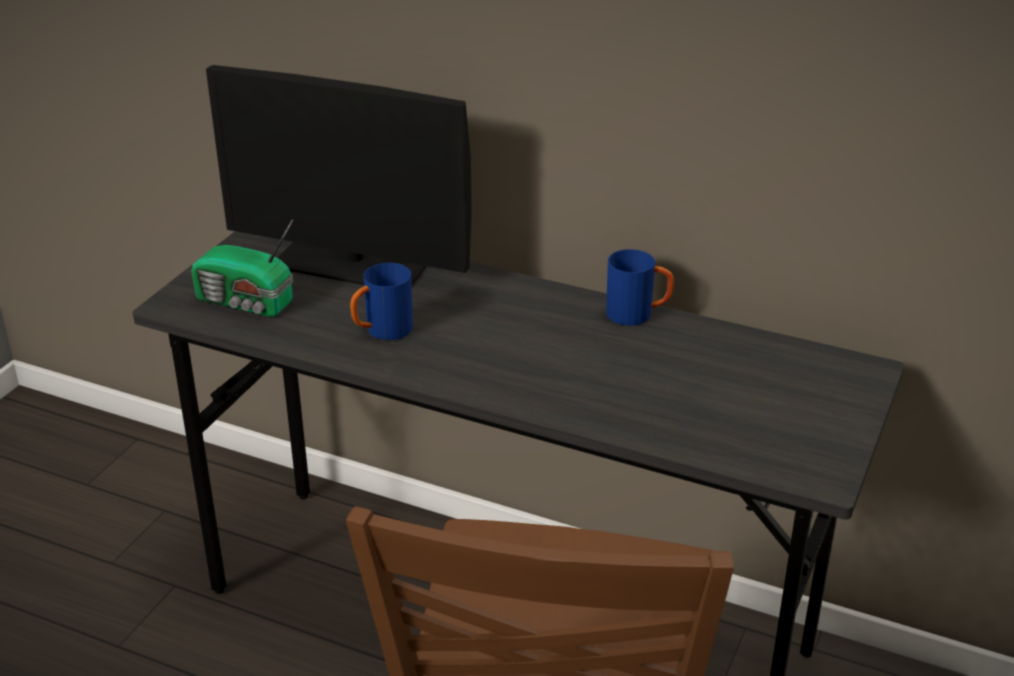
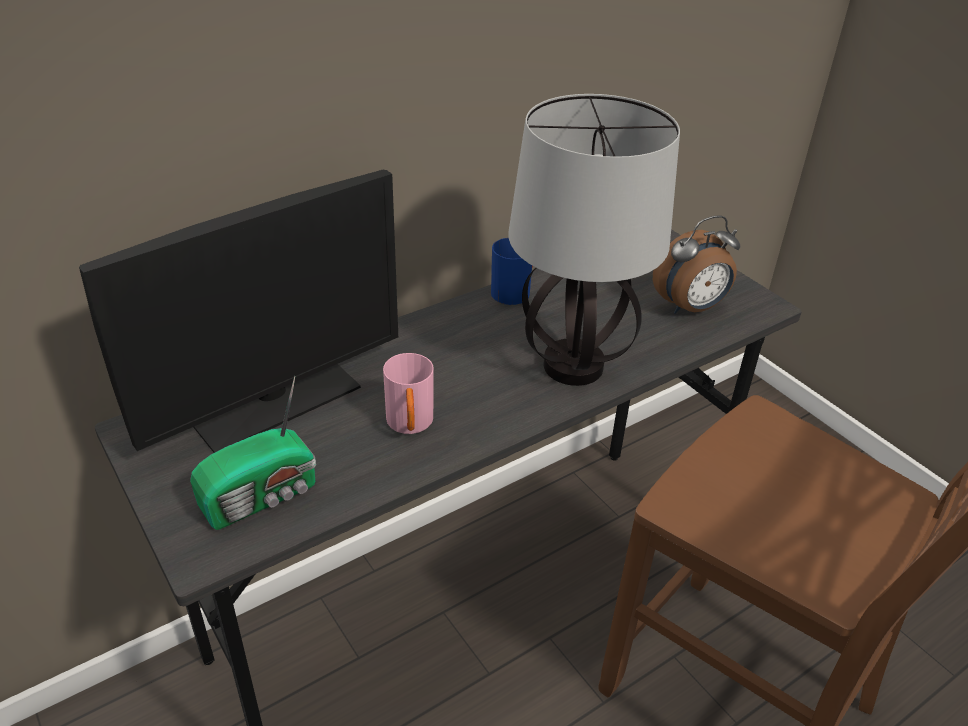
camera: 60 degrees left, 5 degrees up
(382, 332) = (410, 426): blue mug -> pink mug
(553, 383) = (571, 366): none -> table lamp
(747, 426) = (690, 308): none -> alarm clock

